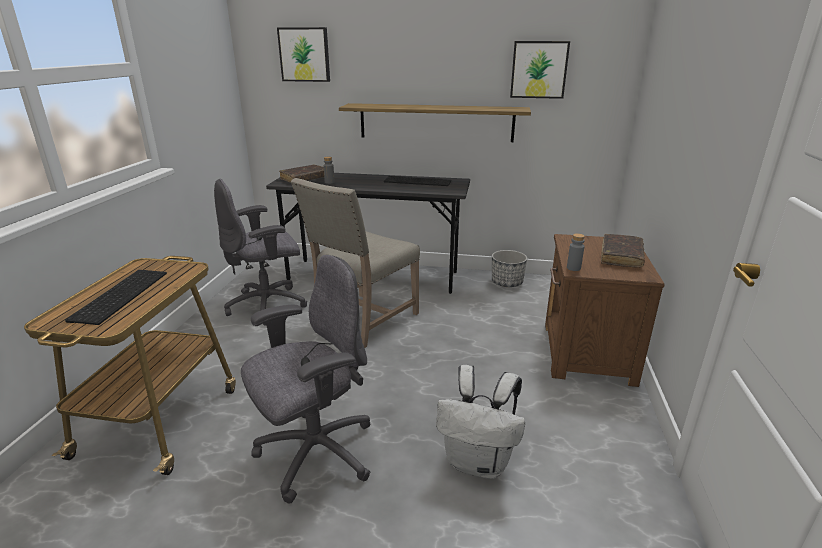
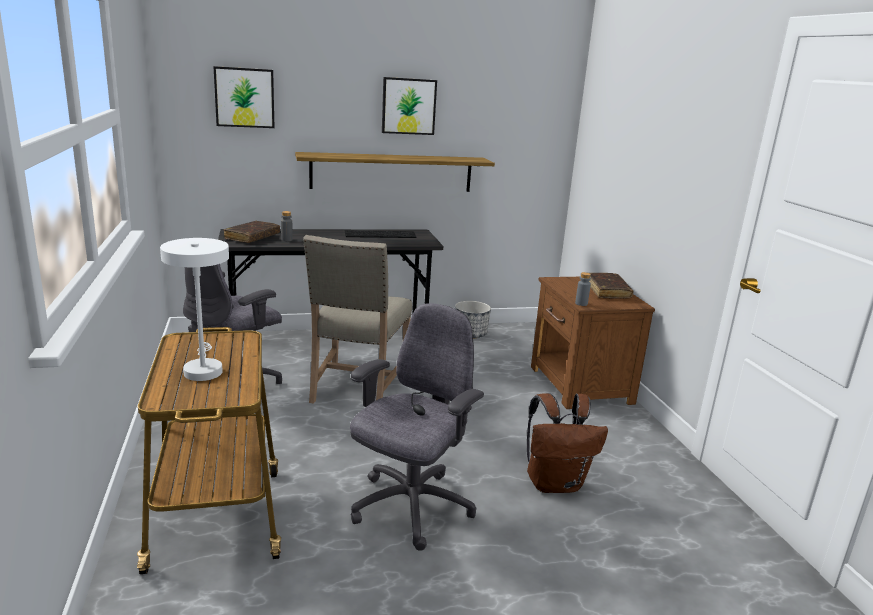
camera: 25 degrees left, 5 degrees down
(119, 295) = (202, 369): keyboard -> white table lamp
(478, 462) = (555, 483): white backpack -> brown backpack
(539, 69) = (492, 122): picture -> picture (408, 106)

